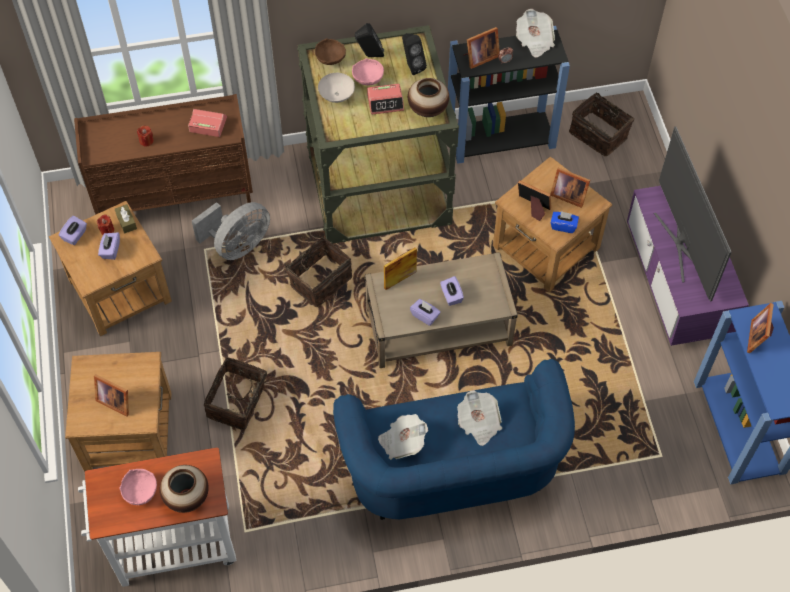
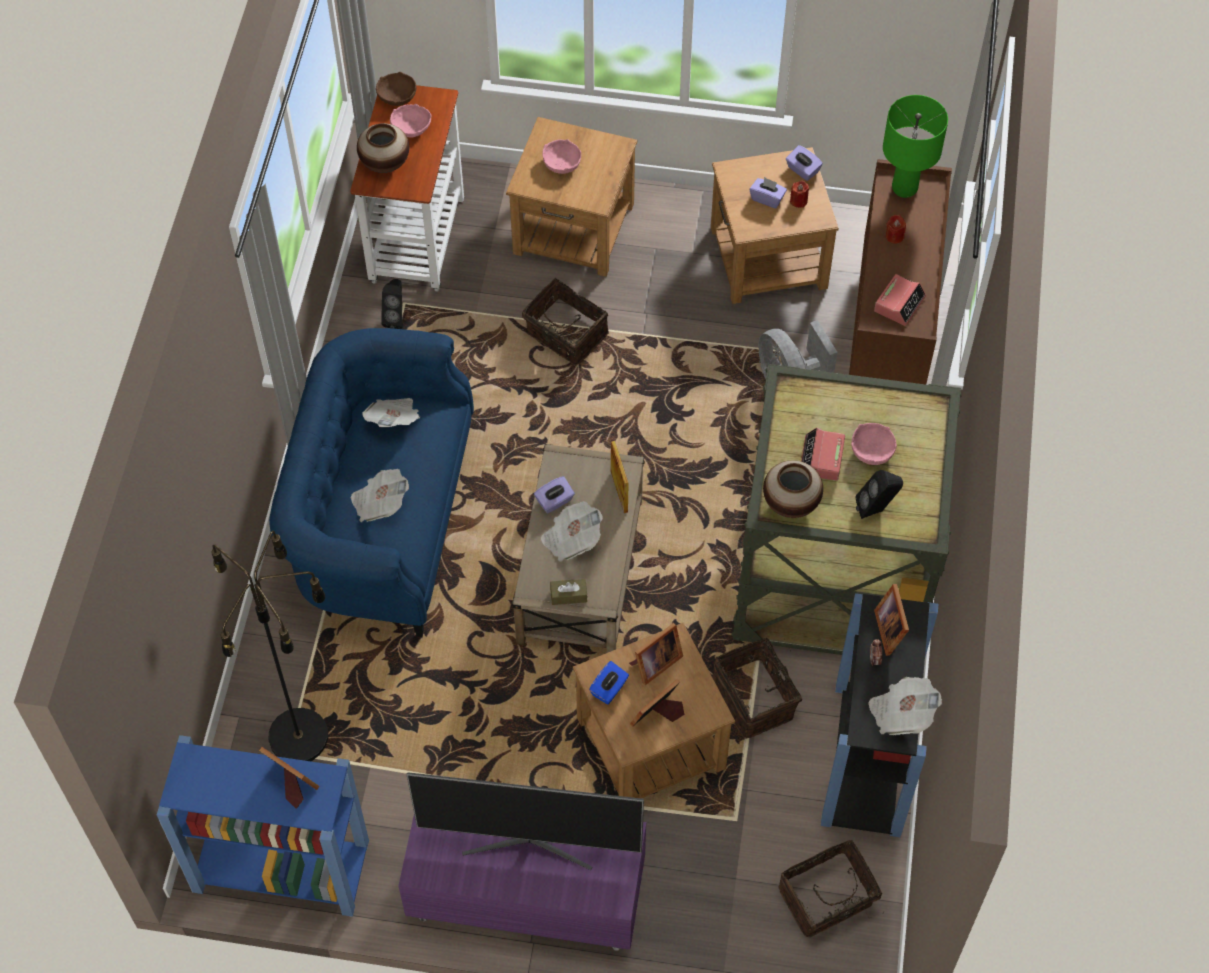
camera: 110 degrees right, 0 degrees up
(98, 145) = (905, 188): none -> green table lamp
(115, 400) = (562, 164): picture frame -> pink bowl
(126, 222) = (804, 221): brown tissue box -> brown tissue box (568, 595)
(319, 280) = (702, 461): basket -> basket (755, 698)
(330, 58) = (924, 419): brown bowl -> brown bowl (397, 97)
(336, 96) = (853, 407): white bowl -> none
(369, 56) = (913, 465): black speaker -> black speaker (396, 318)
(451, 296) = (571, 539): purple tissue box -> newspaper
(646, 452) = (300, 737): none -> floor lamp

